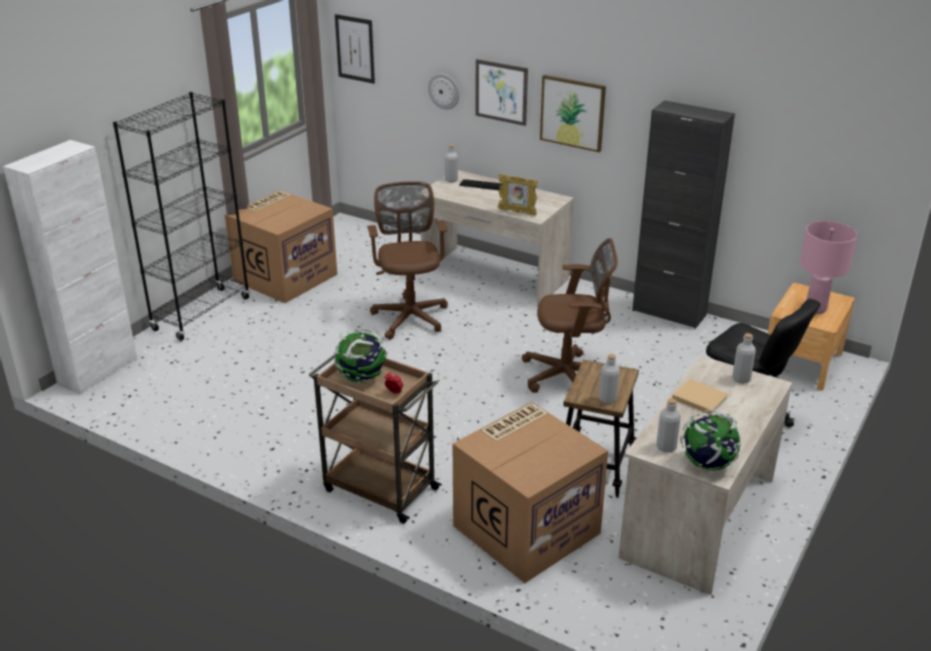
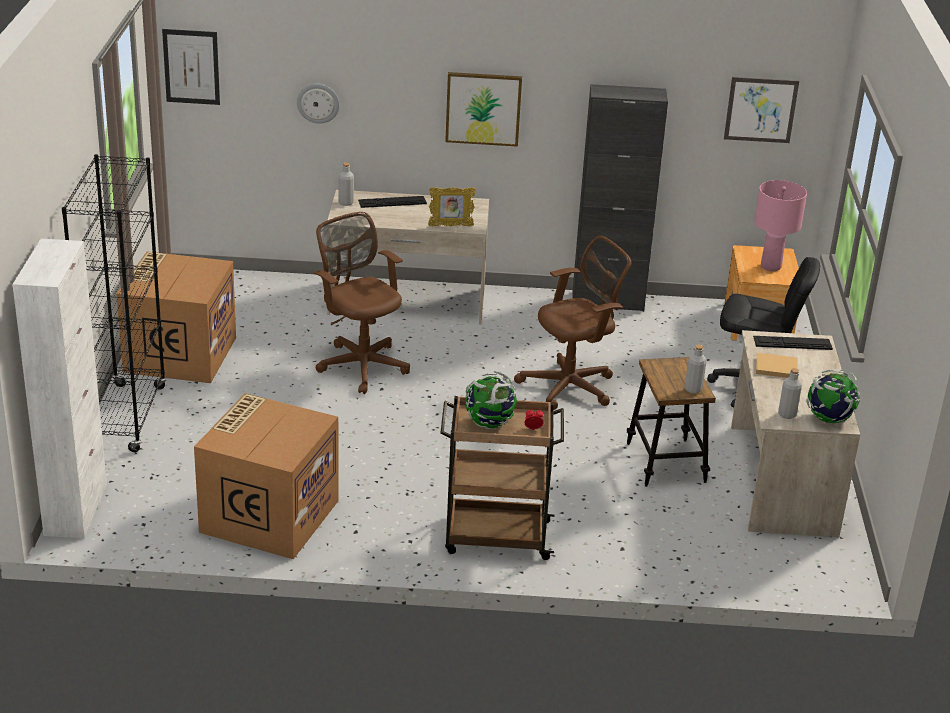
camera: 30 degrees left, 0 degrees up
(501, 92) = (394, 96): picture -> picture (760, 109)
(526, 527) = (654, 530): cardboard box -> cardboard box (269, 515)
(741, 379) = (792, 343): grey bottle -> keyboard

